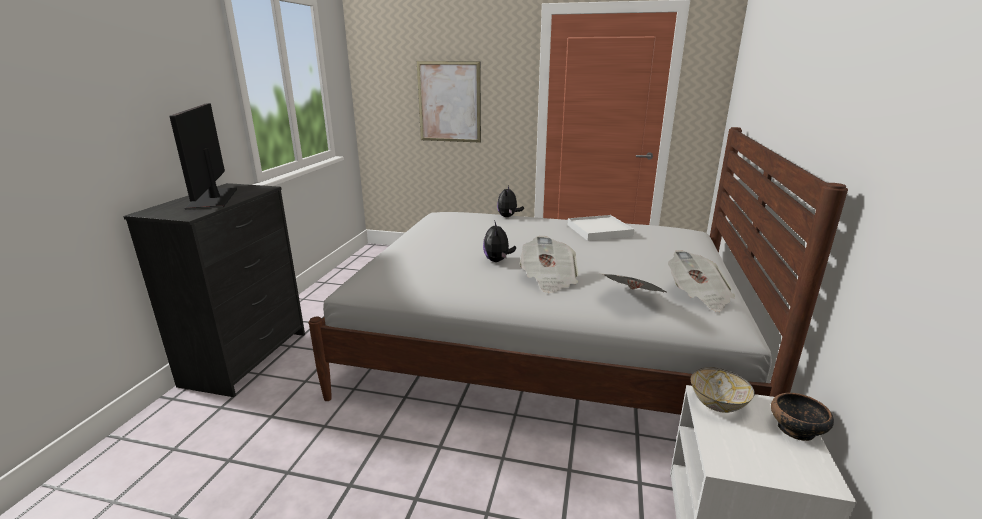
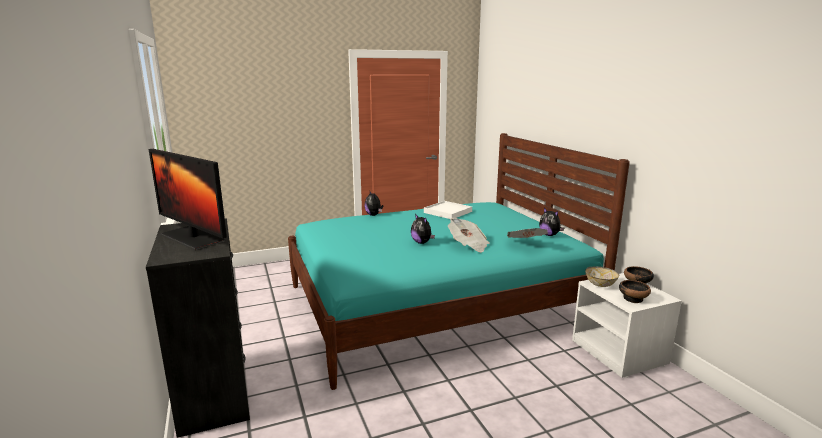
camera: 35 degrees left, 5 degrees down
(449, 102) = (274, 128): picture -> none
(542, 347) = (436, 304): white bed -> turquoise bed
(698, 296) = (549, 235): newspaper -> plush toy
(745, 453) = (633, 298): none -> bowl

